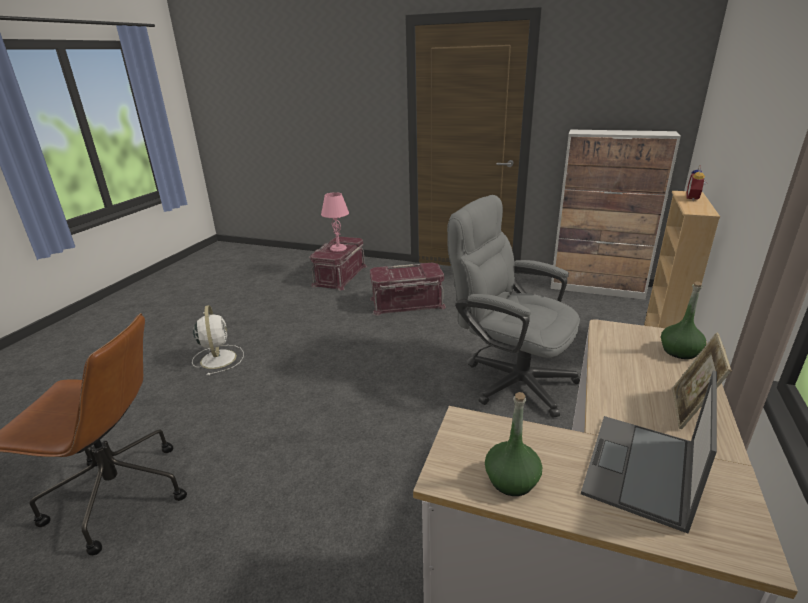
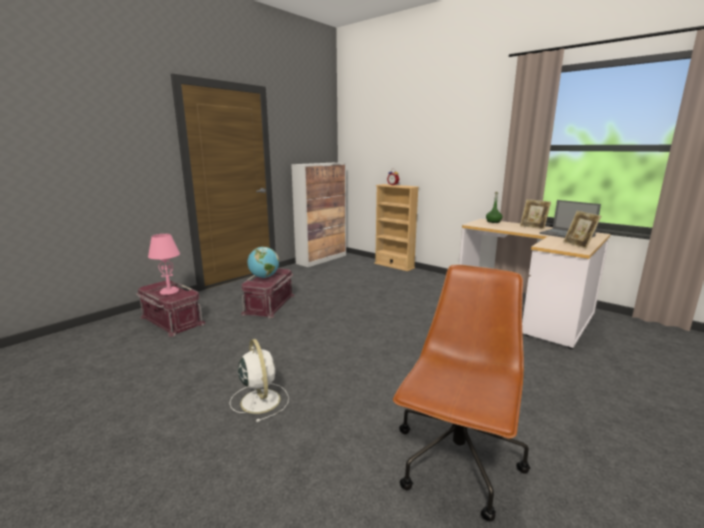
camera: 70 degrees left, 10 degrees down
(218, 358) = (260, 400): white fan -> white fan turned 60 degrees clockwise
(407, 270) = (264, 277): none -> globe
(509, 378) = (393, 296): grey office chair -> none
(511, 480) = (578, 245): green bottle -> picture frame

